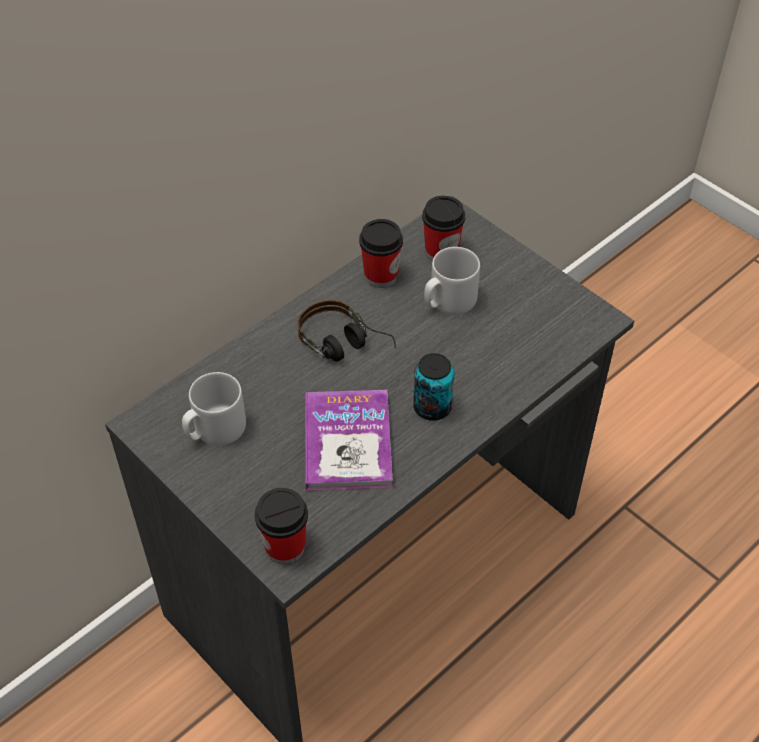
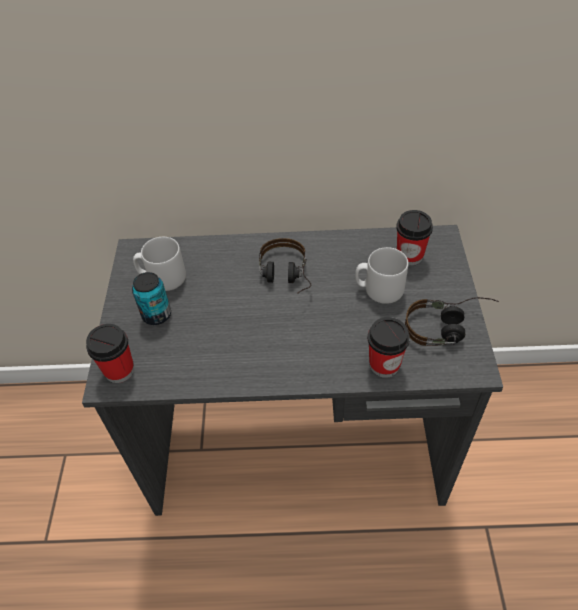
camera: 45 degrees right, 0 degrees up
(347, 442) = (221, 334): book -> none
(381, 275) = (354, 248): cup -> cup (384, 364)
(432, 407) = (293, 349): can -> can (156, 315)
(544, 298) = (449, 327): none -> headphones

